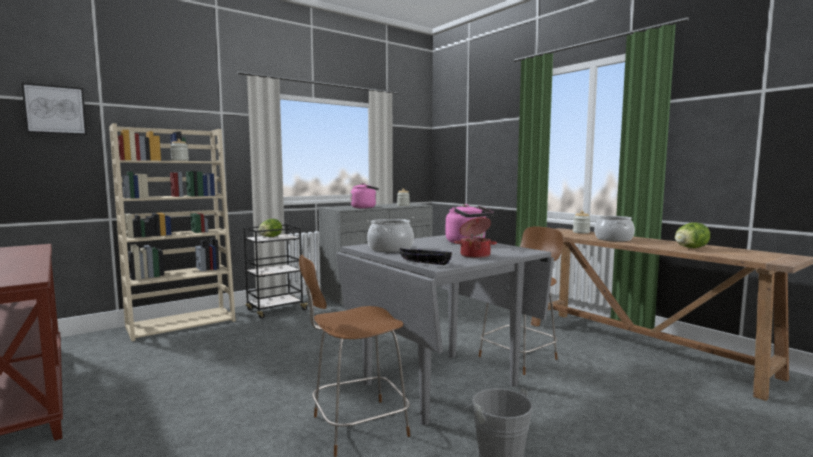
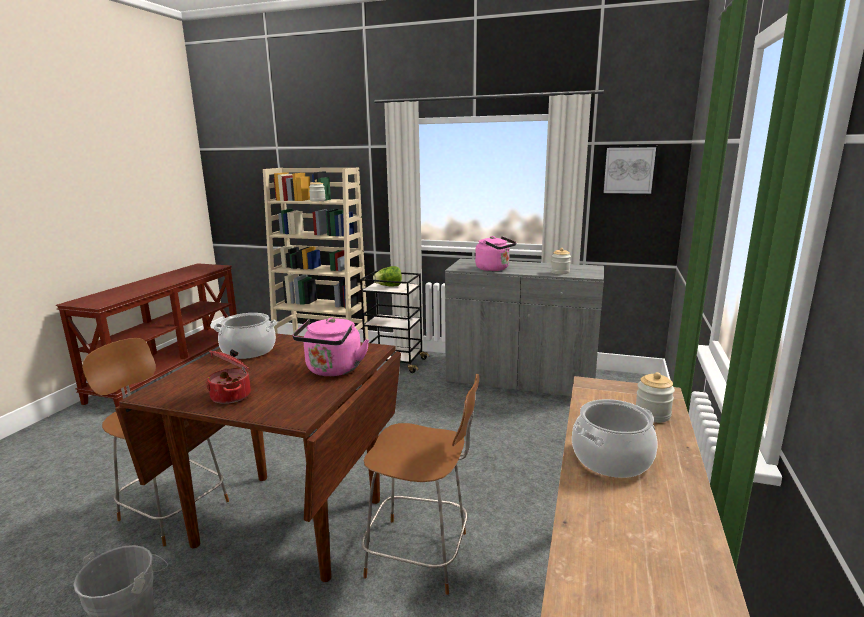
camera: 55 degrees right, 10 degrees up
(55, 110) = (249, 156): picture -> picture (629, 170)
(424, 262) = (170, 384): black bowl -> none
(441, 384) = (289, 522): grey dining table -> brown dining table
(689, 248) = (620, 571): lettuce -> none

